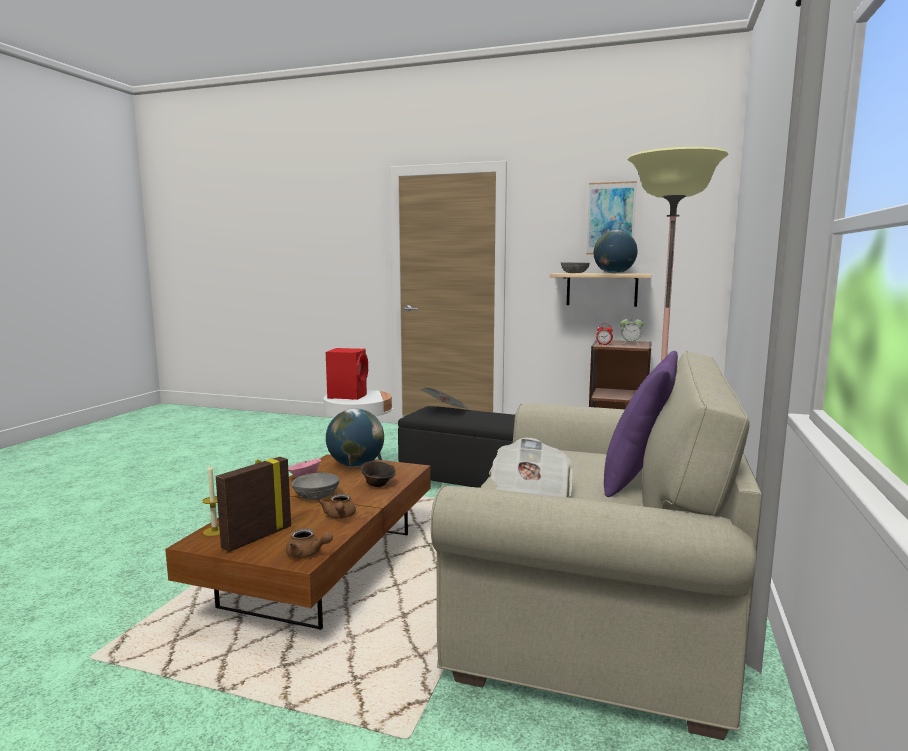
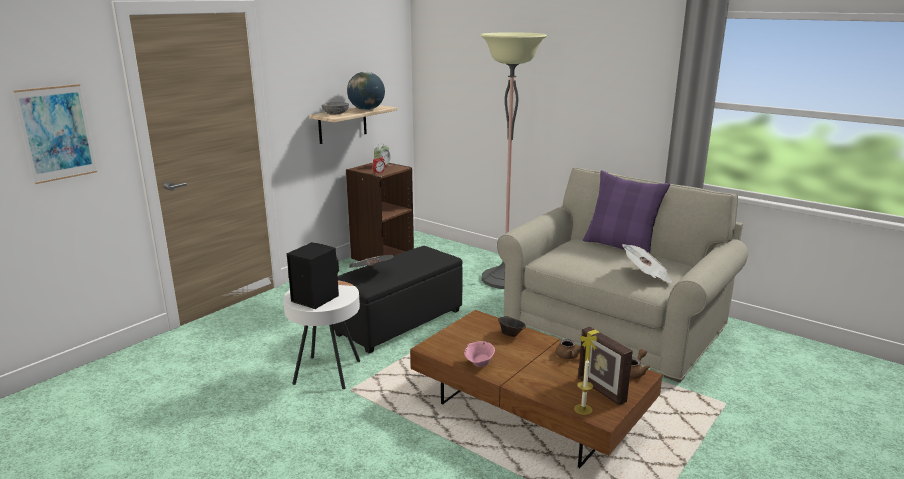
camera: 70 degrees left, 10 degrees up
(316, 496) = (524, 361): grey bowl -> none
(348, 396) = (314, 298): red speaker -> black speaker
(355, 465) = (454, 338): globe -> none
(611, 218) = (343, 58): picture -> picture (57, 133)

